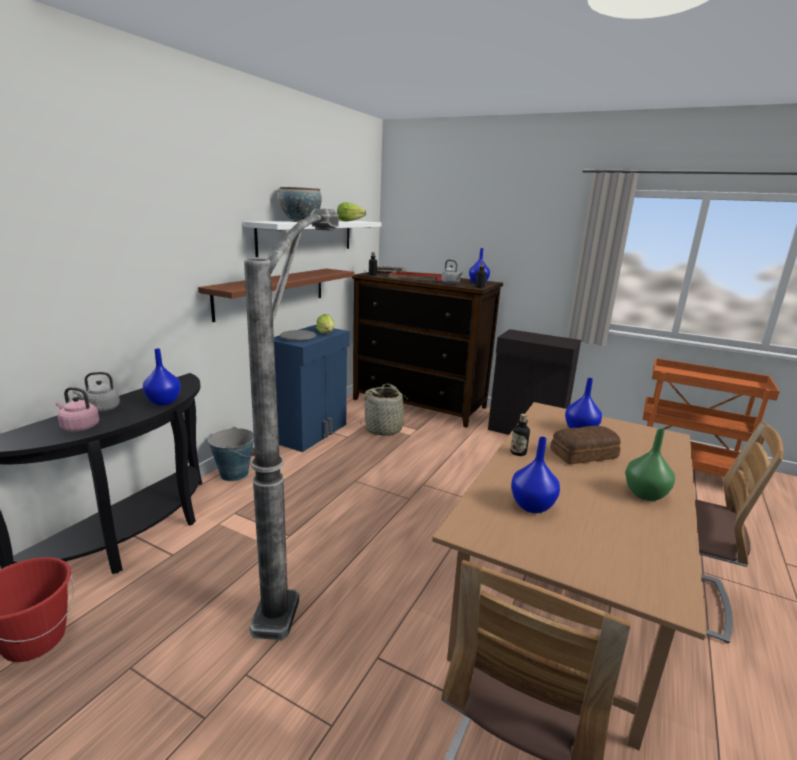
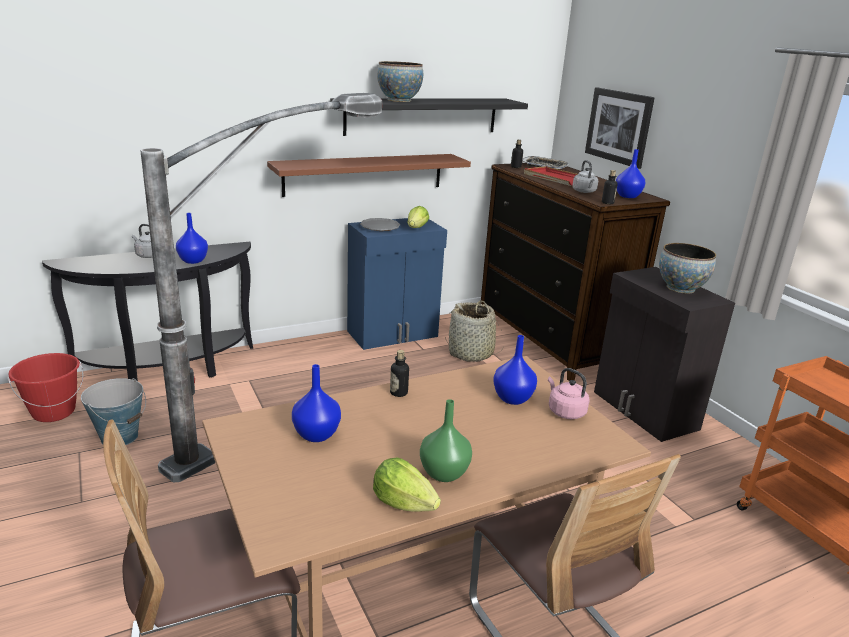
camera: 35 degrees right, 5 degrees up
(78, 427) = (117, 265): pink kettle -> pink kettle (565, 411)
(234, 474) = (285, 349): bucket -> bucket (120, 437)
(307, 236) = (422, 116): white shelf -> black shelf
(349, 221) = (481, 100): lettuce -> lettuce (403, 503)
(446, 235) = (619, 126): none -> picture
(545, 338) = (680, 288): none -> bowl
(585, 454) = (464, 419): bread -> none

